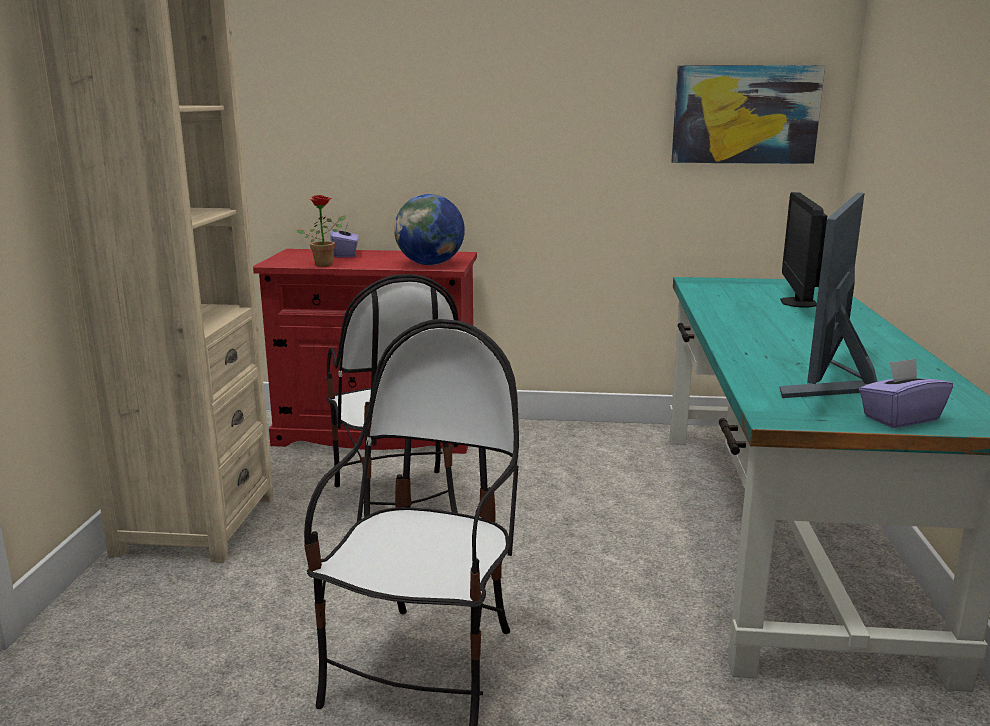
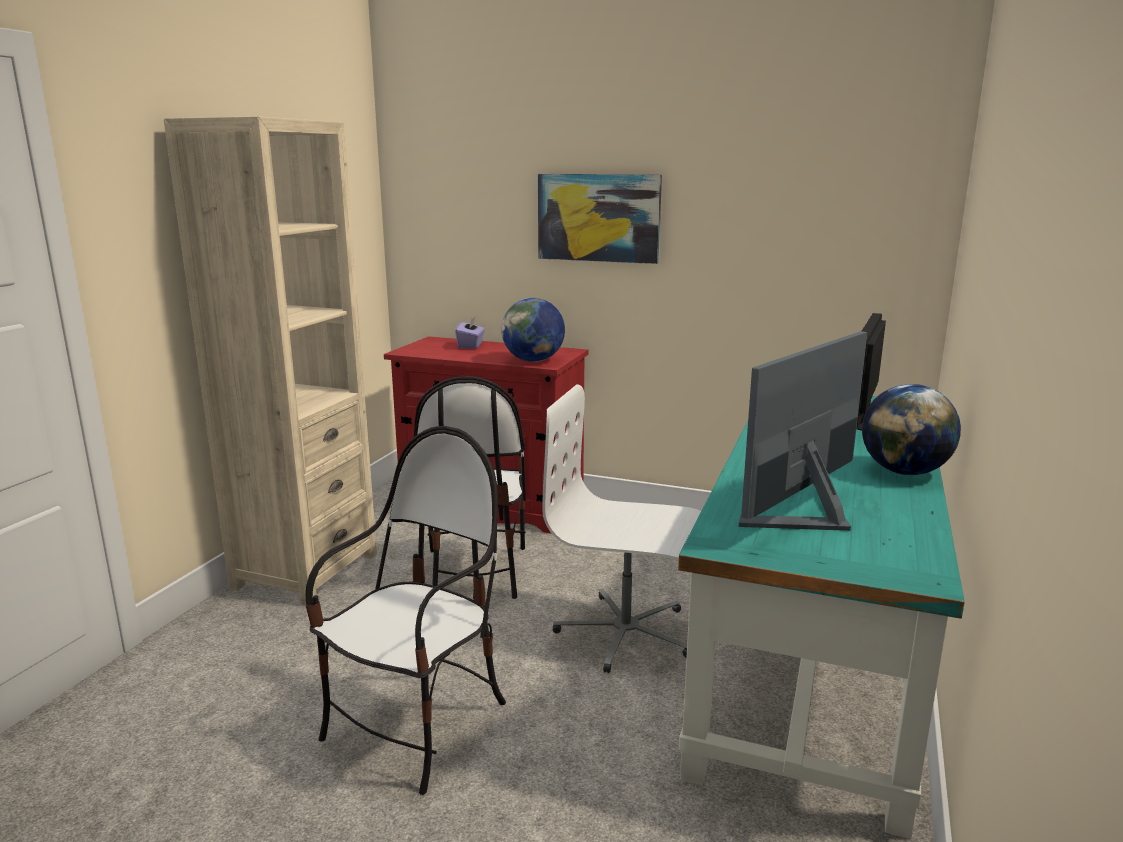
camera: 15 degrees right, 0 degrees up
(326, 264) = (446, 355): potted plant -> none
(594, 542) = (626, 633): none -> white office chair
(745, 114) = (845, 231): picture -> picture (598, 217)
(878, 338) = (904, 472): none -> globe
(900, 418) = (832, 561): purple tissue box -> none

